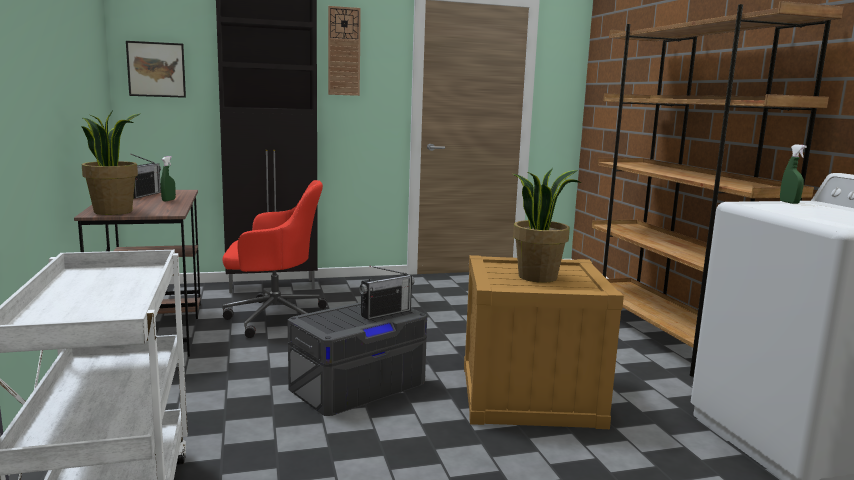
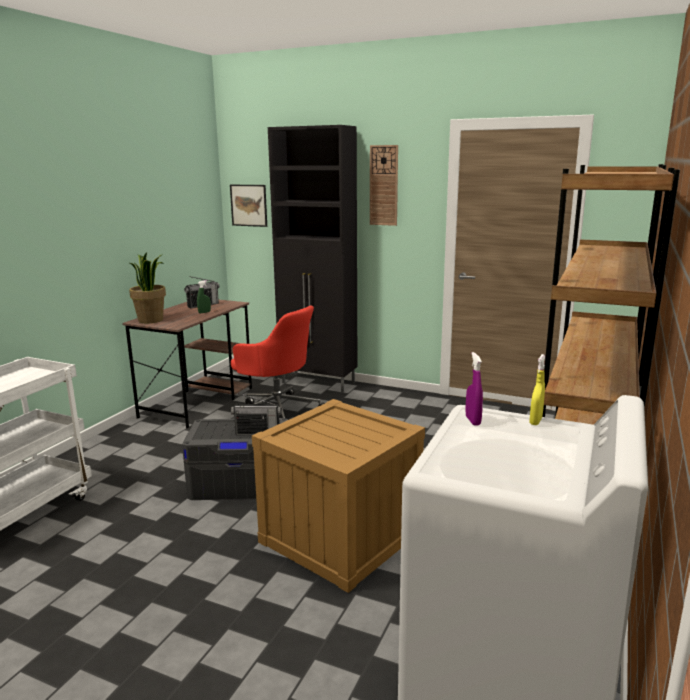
camera: 40 degrees right, 5 degrees up
(538, 277) = (338, 434): potted plant -> none
(764, 206) = (473, 421): none -> purple spray bottle
(789, 202) = (535, 421): green spray bottle -> yellow spray bottle

